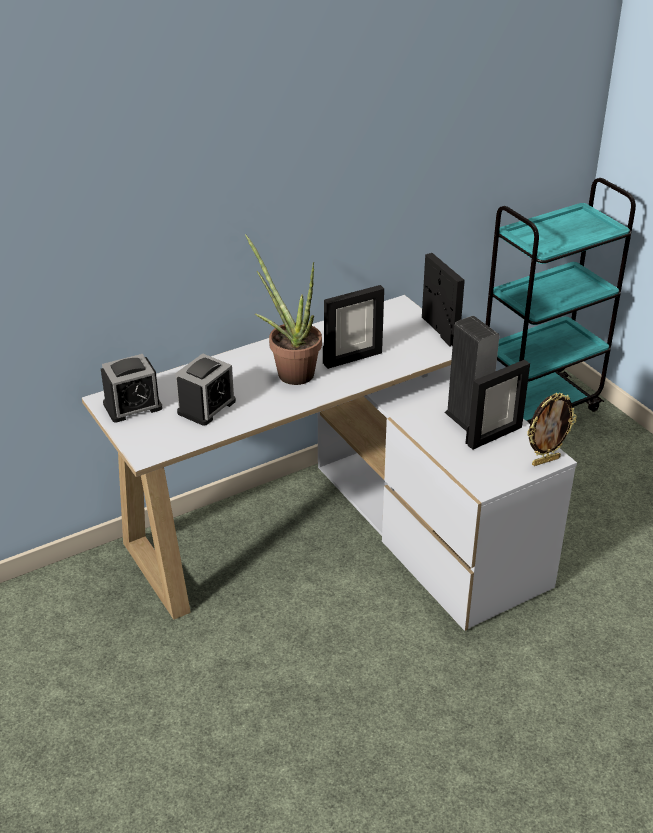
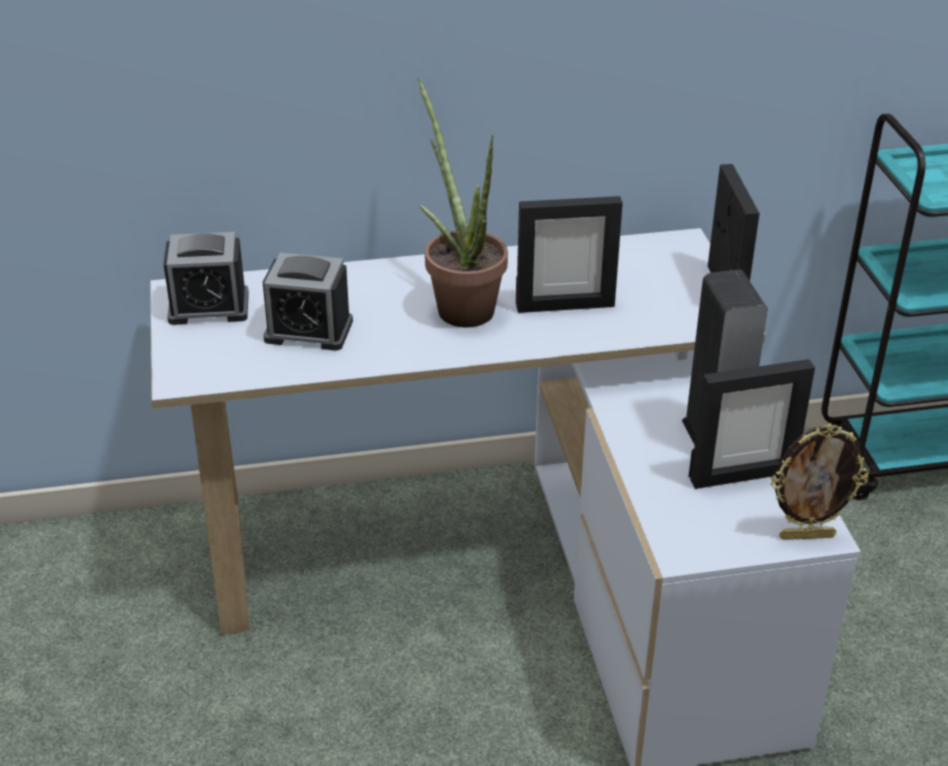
camera: 20 degrees right, 0 degrees up
(206, 407) = (308, 330): alarm clock -> alarm clock turned 45 degrees clockwise

